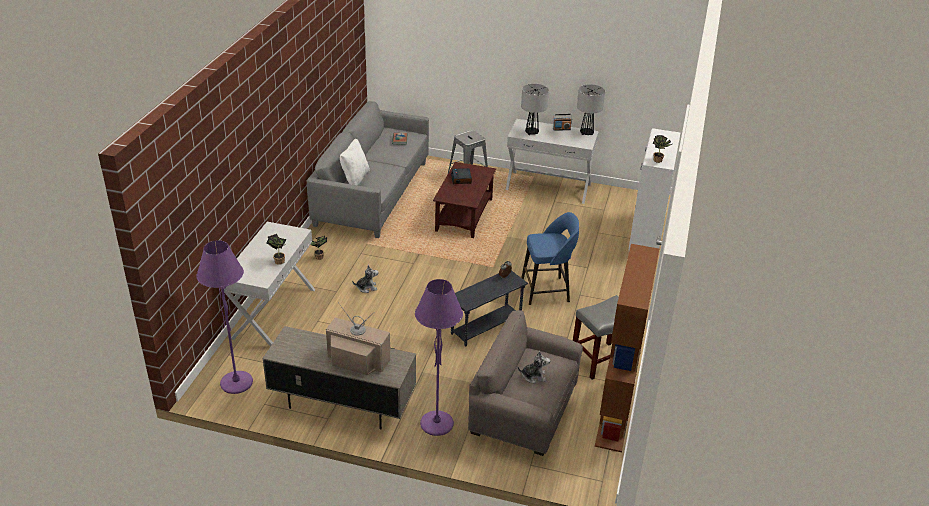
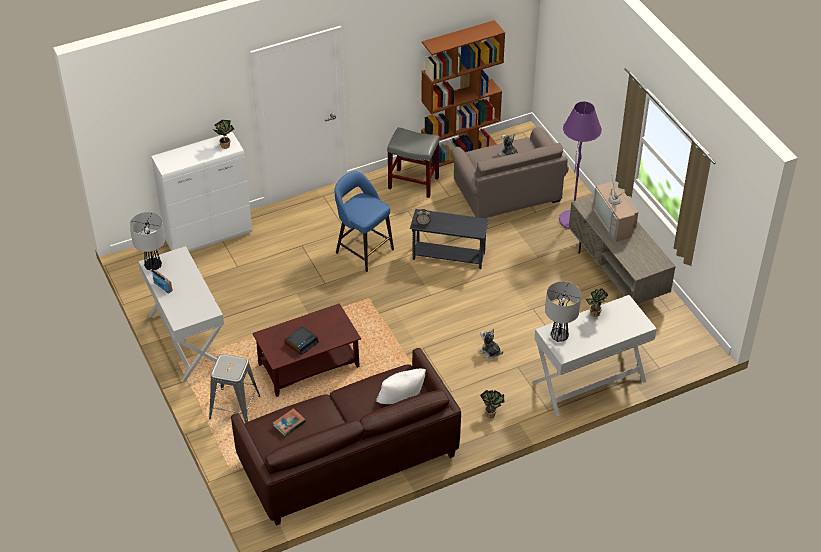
camera: 130 degrees left, 10 degrees up
(237, 383) = (674, 339): purple floor lamp -> none
(373, 193) = (347, 458): grey sofa -> brown sofa
(531, 133) = (195, 302): table lamp -> table lamp (559, 336)

